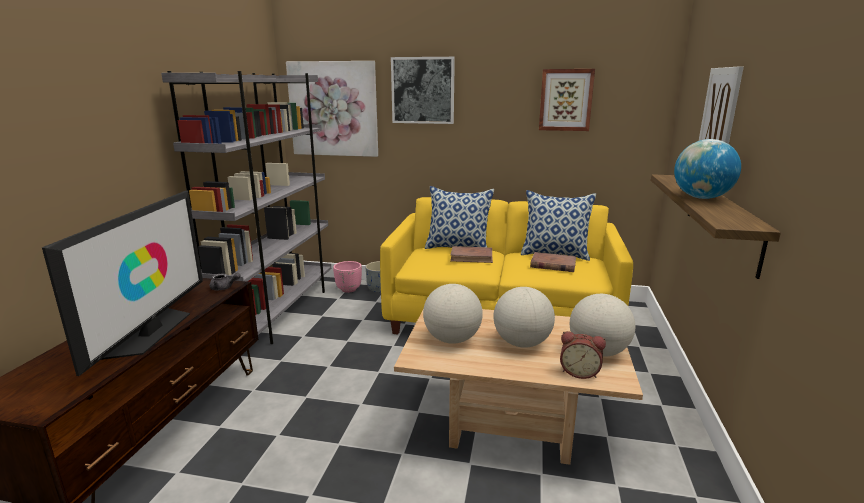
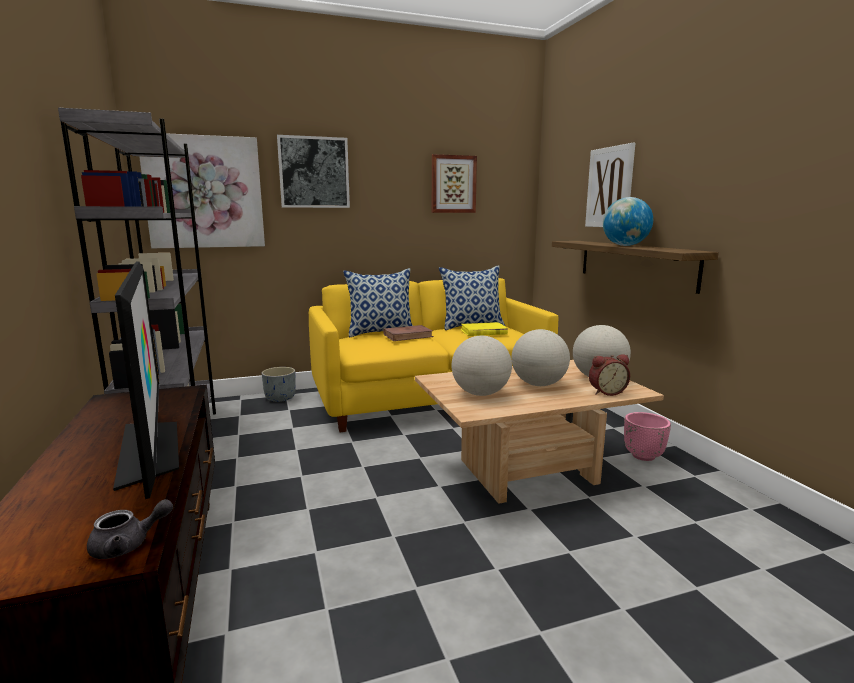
camera: 30 degrees left, 5 degrees down
(224, 288) = (180, 395): grey teapot -> grey teapot (128, 545)
(349, 290) = (244, 405): pink planter -> pink planter (643, 456)
(552, 265) = (483, 332): brown book -> yellow book

